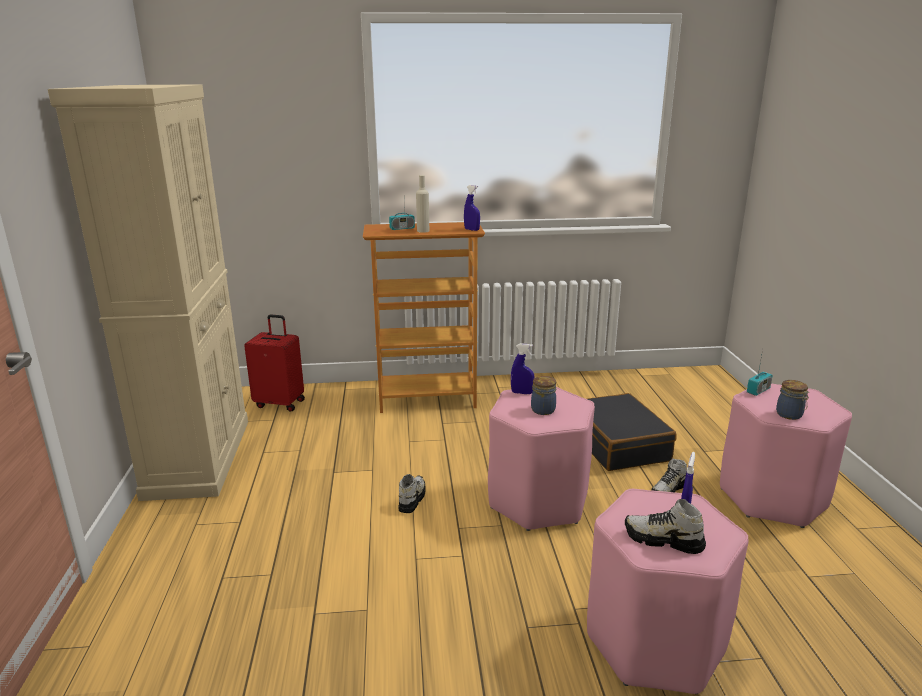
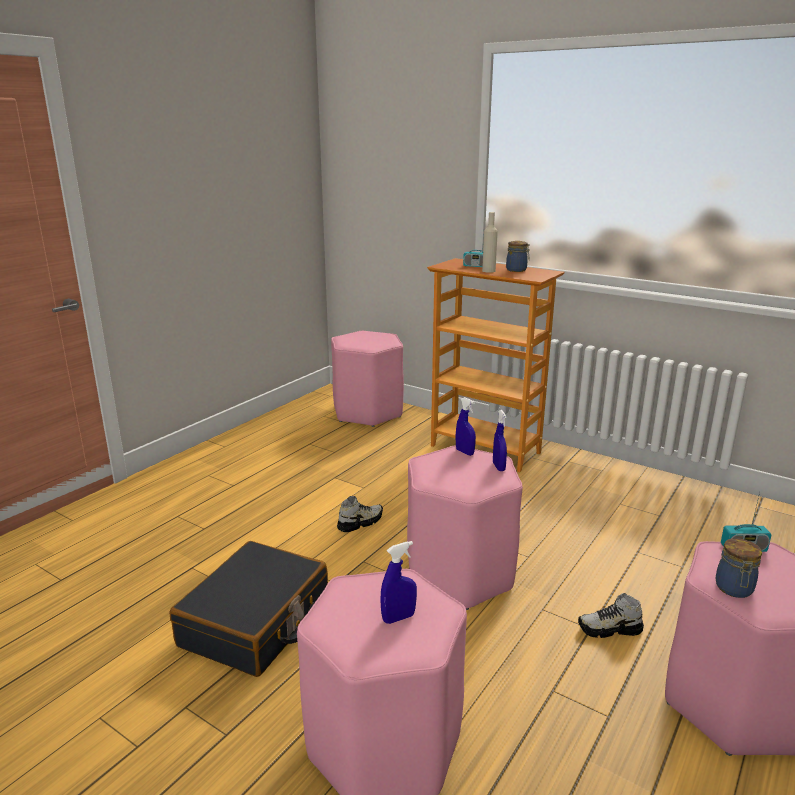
camera: 40 degrees right, 0 degrees up
(199, 457) = (267, 431): beige cabinet -> none
(280, 403) = (368, 412): red suitcase -> pink stool
(471, 230) = (536, 277): blue spray bottle -> blue spray bottle (498, 467)
(544, 409) = (457, 473): jar -> jar (517, 270)
(618, 444) = (619, 562): black suitcase -> black suitcase (256, 622)
(663, 540) = (351, 621): shoe -> none

